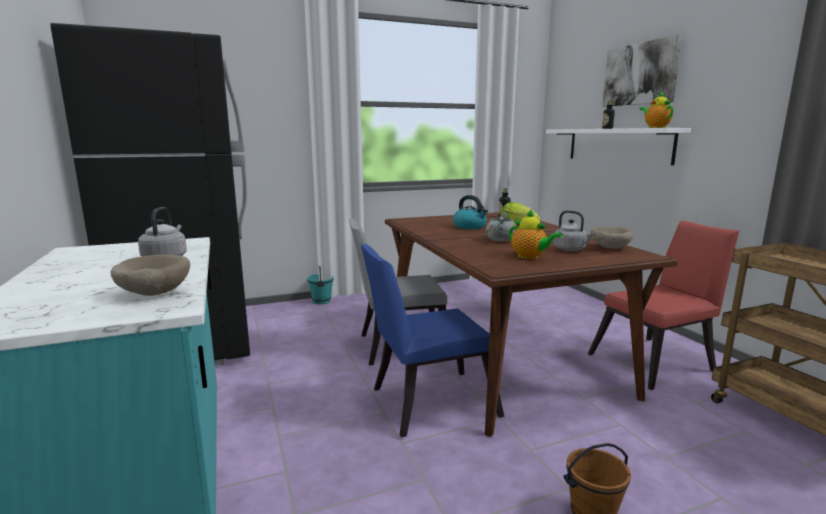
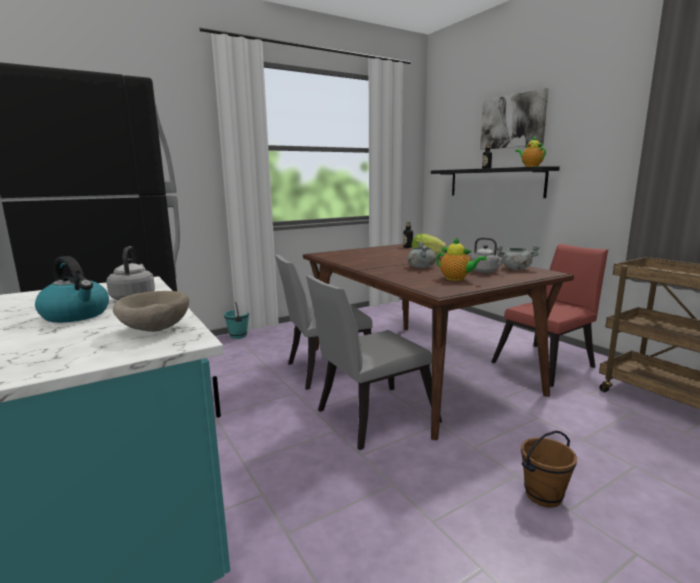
camera: 10 degrees left, 0 degrees up
(426, 402) = (370, 417): blue chair -> grey chair
(470, 226) = (385, 257): kettle -> kettle (77, 315)
(609, 248) = (515, 268): beige bowl -> grey cooking pot
(617, 145) = (495, 182): white shelf -> black shelf

